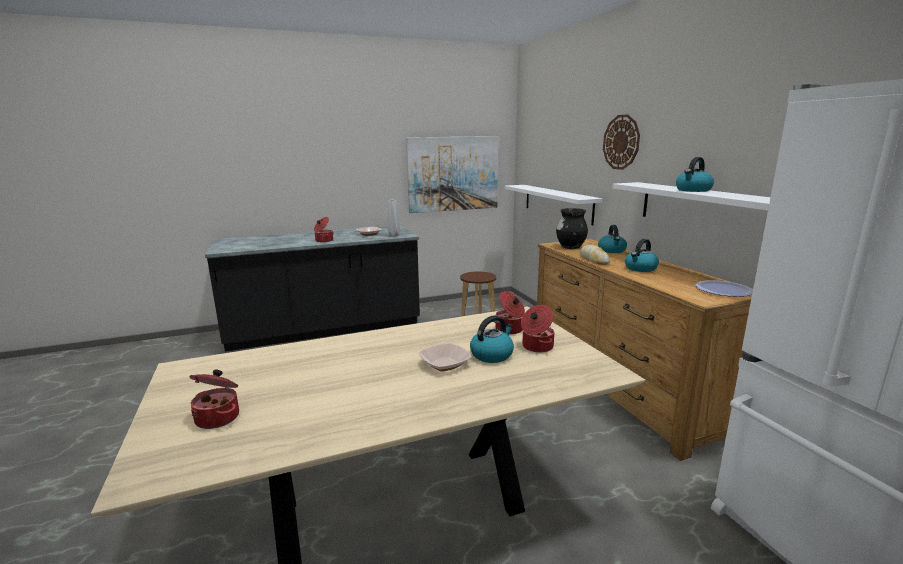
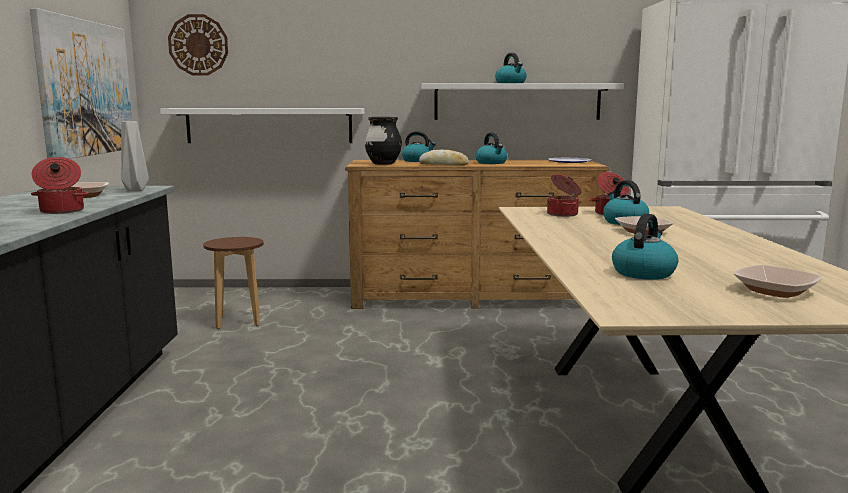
camera: 70 degrees left, 5 degrees down
(219, 417) = (775, 291): cooking pot -> bowl
(279, 369) = (643, 273): none -> kettle
(621, 142) = (388, 41): wall clock -> wall clock (198, 45)

